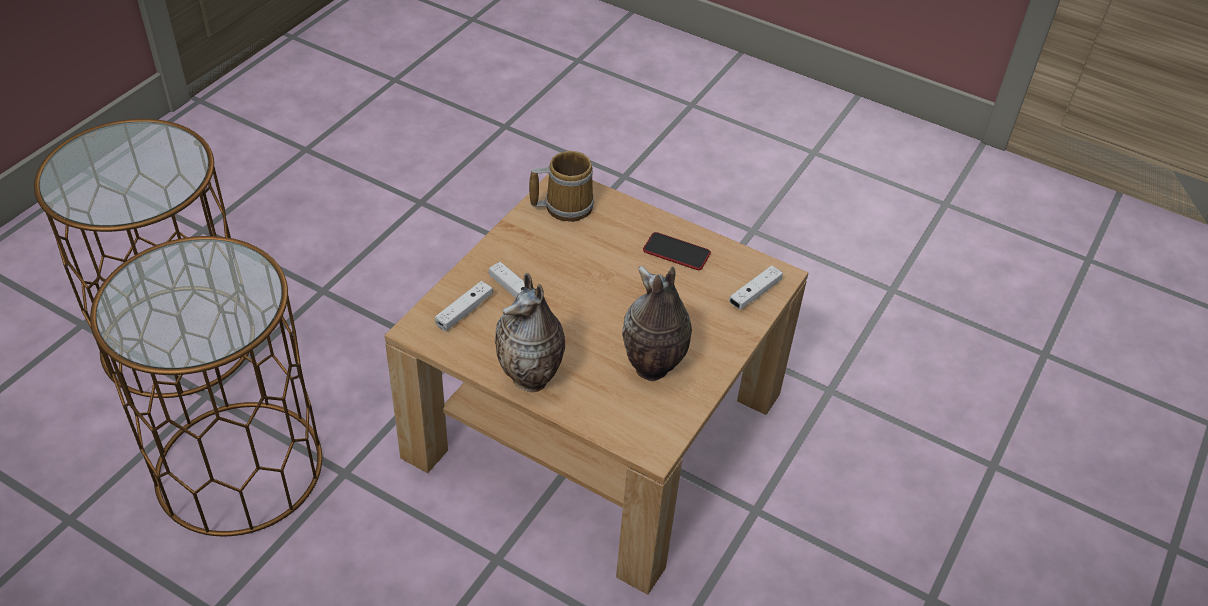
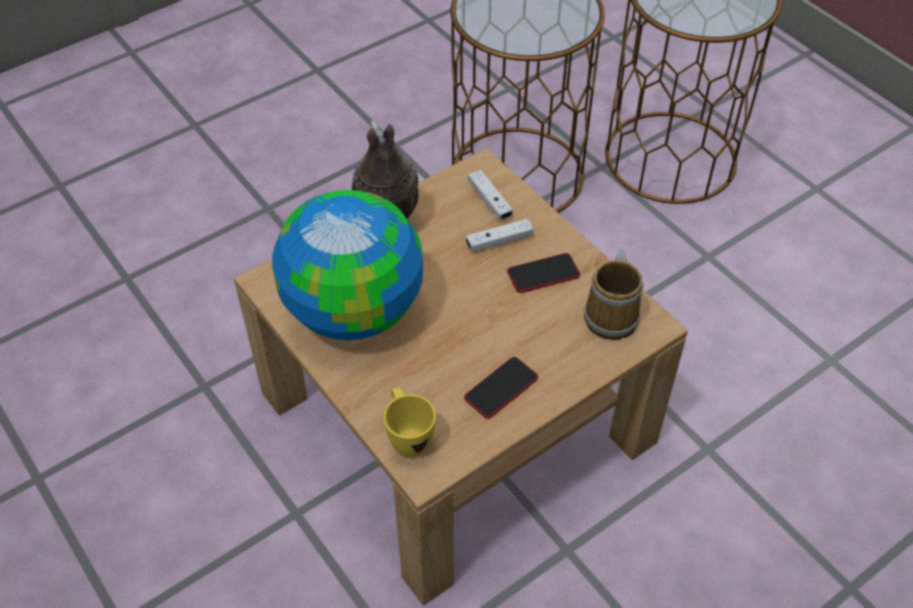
camera: 115 degrees right, 5 degrees up
(541, 254) = (543, 274): none -> phone
(651, 369) = (352, 310): vase -> globe
(754, 293) = (407, 436): white game controller -> yellow mug

